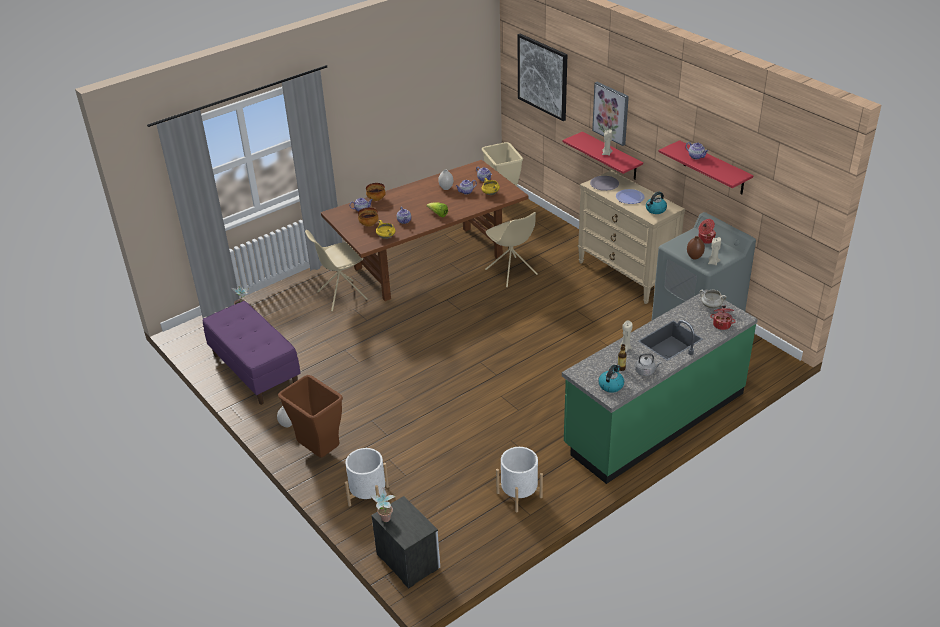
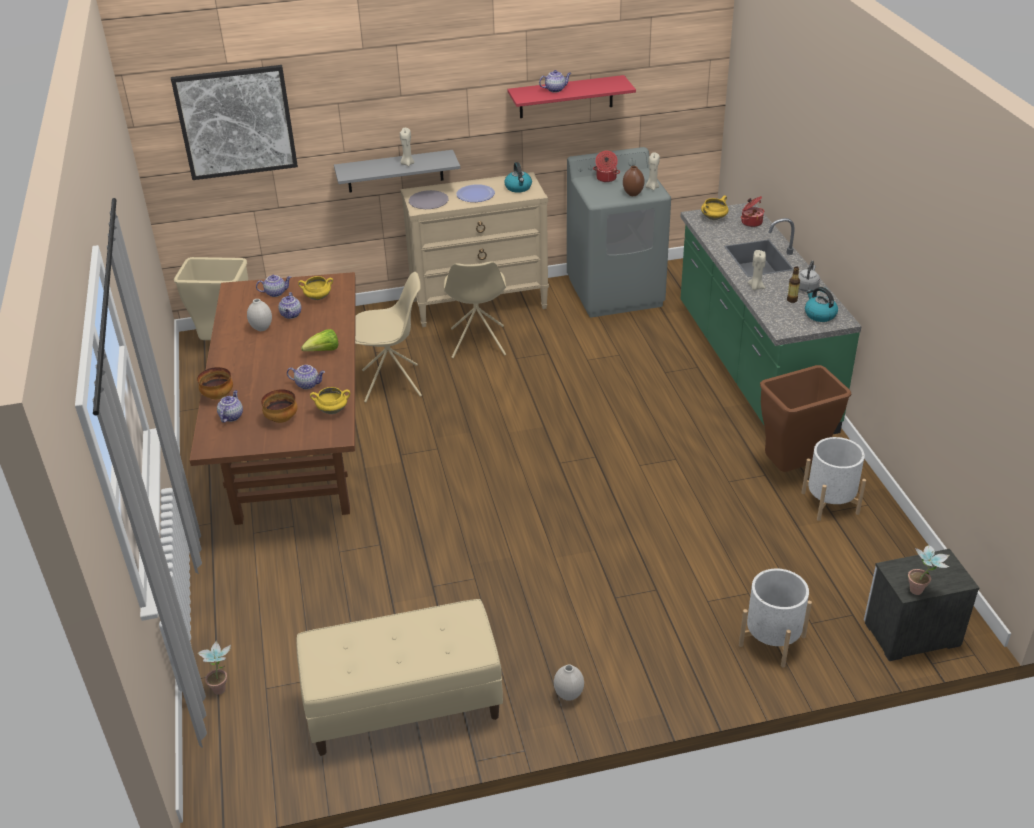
camera: 65 degrees left, 0 degrees up
(254, 370) = (403, 707): purple bench -> beige bench
(320, 451) = (653, 670): brown trash can -> brown trash can (793, 468)
(341, 296) = (294, 557): beige chair -> beige chair (477, 343)
(611, 113) = (383, 111): picture -> none
(611, 156) = (395, 171): red shelf -> grey shelf
(710, 306) = (713, 218): white cooking pot -> yellow cooking pot

